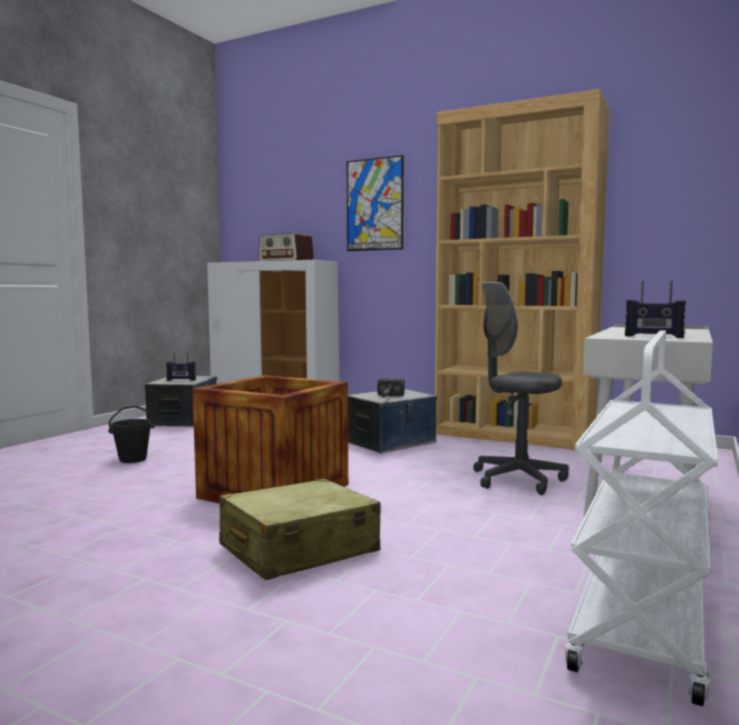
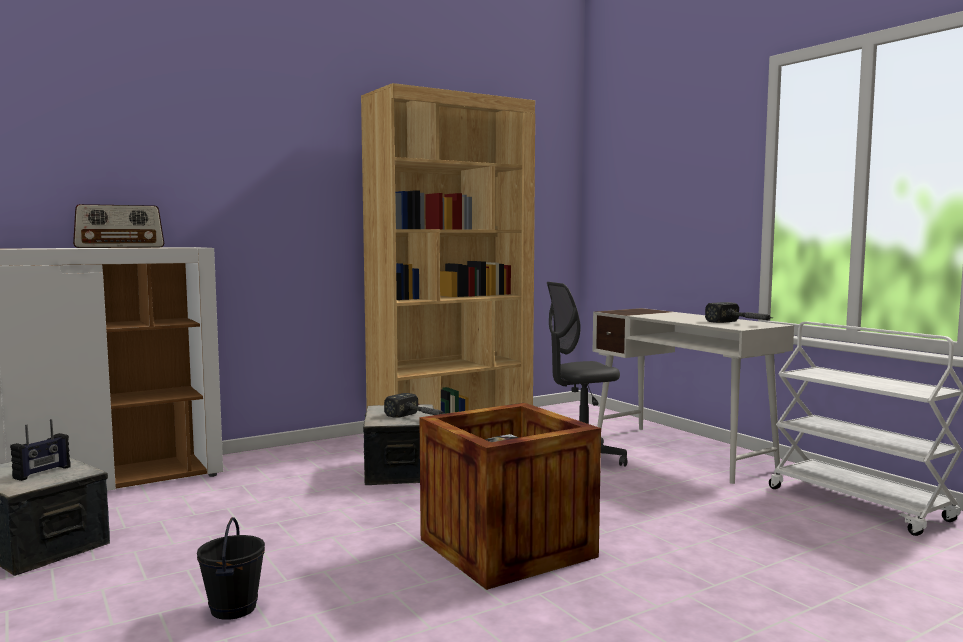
camera: 60 degrees left, 0 degrees up
(298, 550) = (690, 567): beige suitcase -> none
(375, 204) = (247, 171): picture -> none
(653, 336) = (742, 324): radio -> hammer

